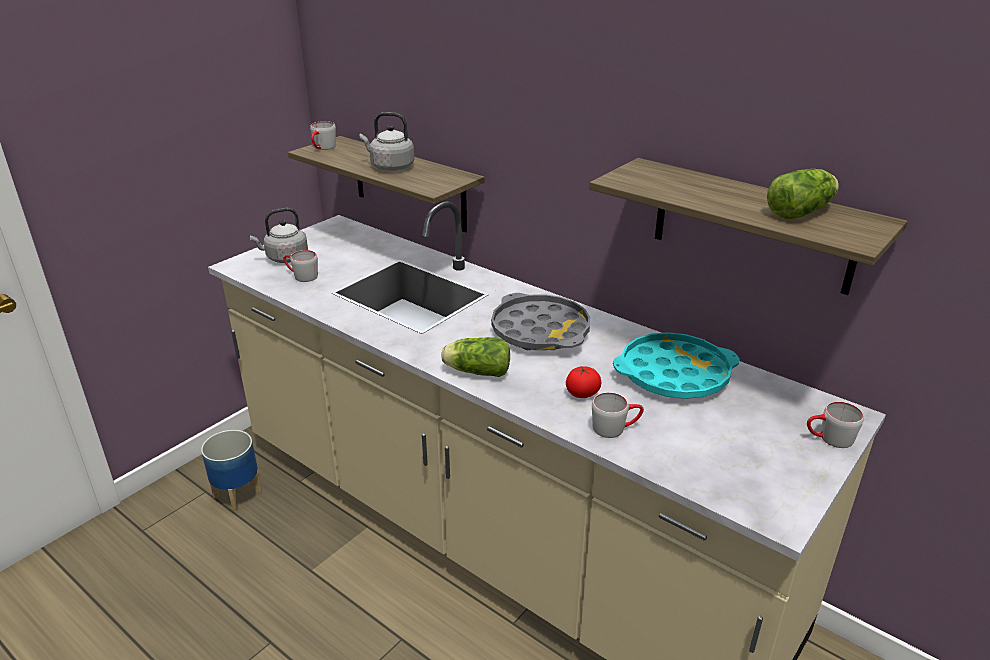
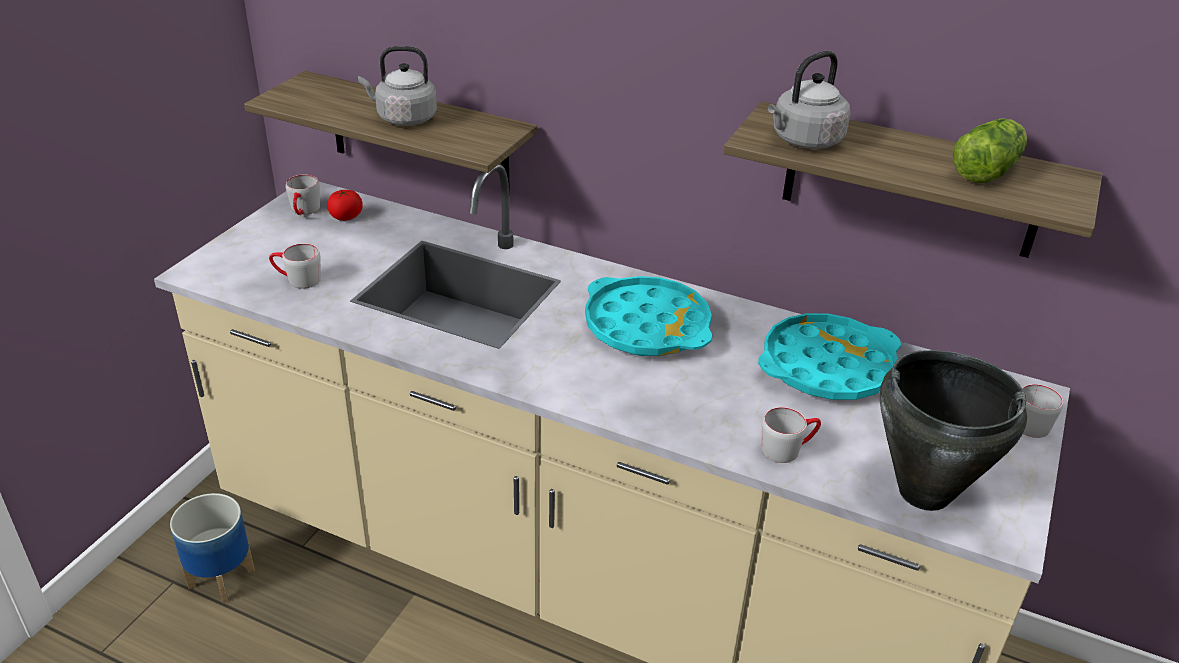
camera: 15 degrees left, 5 degrees up
(285, 258) = (261, 254): grey kettle -> grey kettle (804, 141)
(322, 148) = (292, 94): grey mug -> grey mug (304, 211)
(475, 371) = (590, 394): lettuce -> none
(540, 331) = (647, 326): grey tray -> turquoise tray
(582, 393) = (732, 407): tomato -> tomato (346, 217)
(718, 474) = (923, 491): none -> black cooking pot

